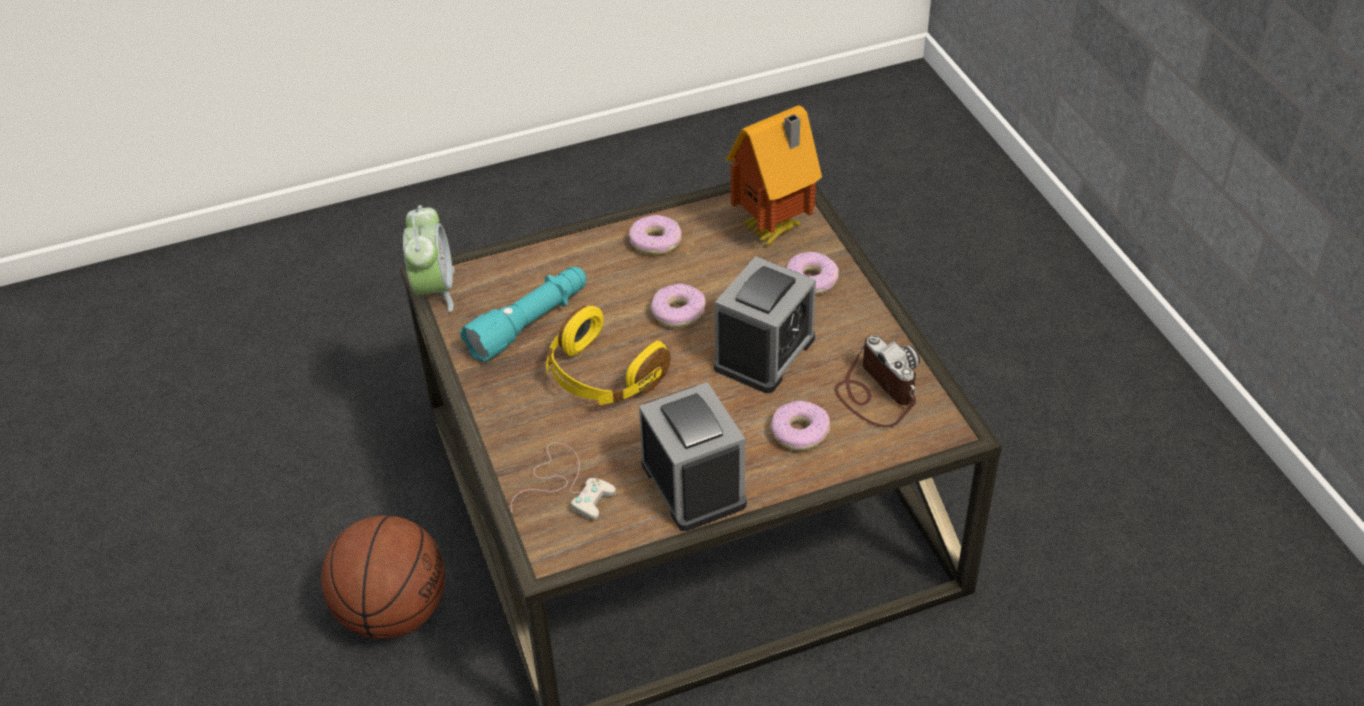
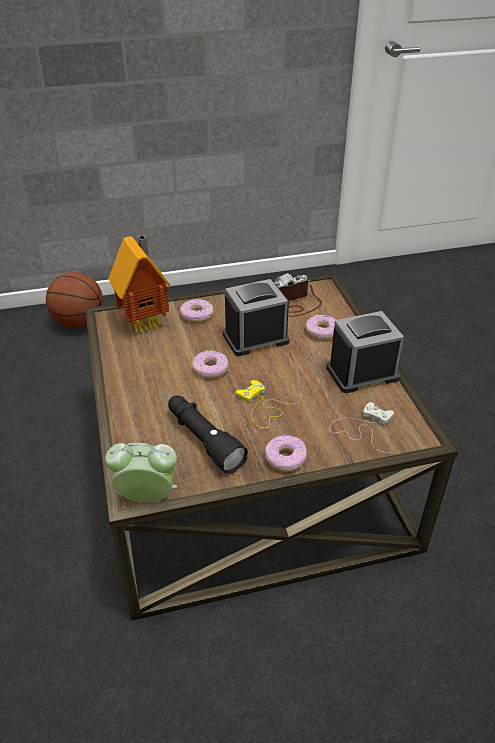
camera: 85 degrees left, 5 degrees down
(392, 611) = (326, 647): basketball -> basketball (78, 322)
(530, 323) = (203, 440): turquoise flashlight -> black flashlight
(602, 376) = (264, 406): yellow headphones -> yellow game controller
(655, 241) = (135, 374): donut -> donut (285, 458)
(764, 353) = (255, 338): alarm clock -> alarm clock turned 60 degrees counterclockwise

